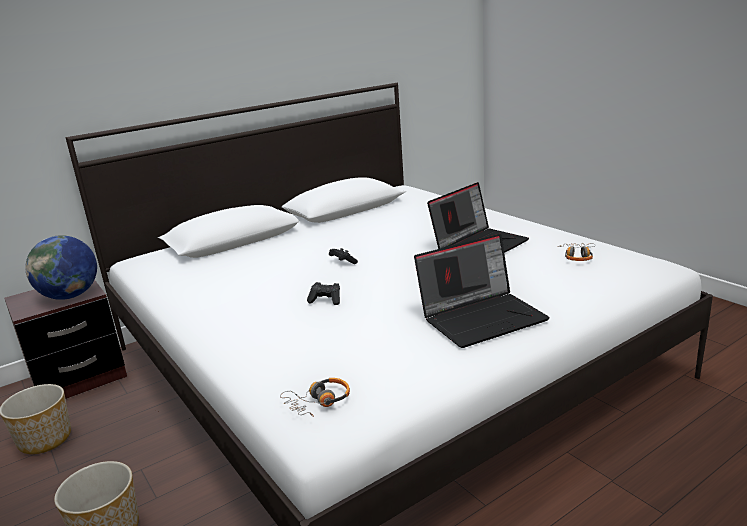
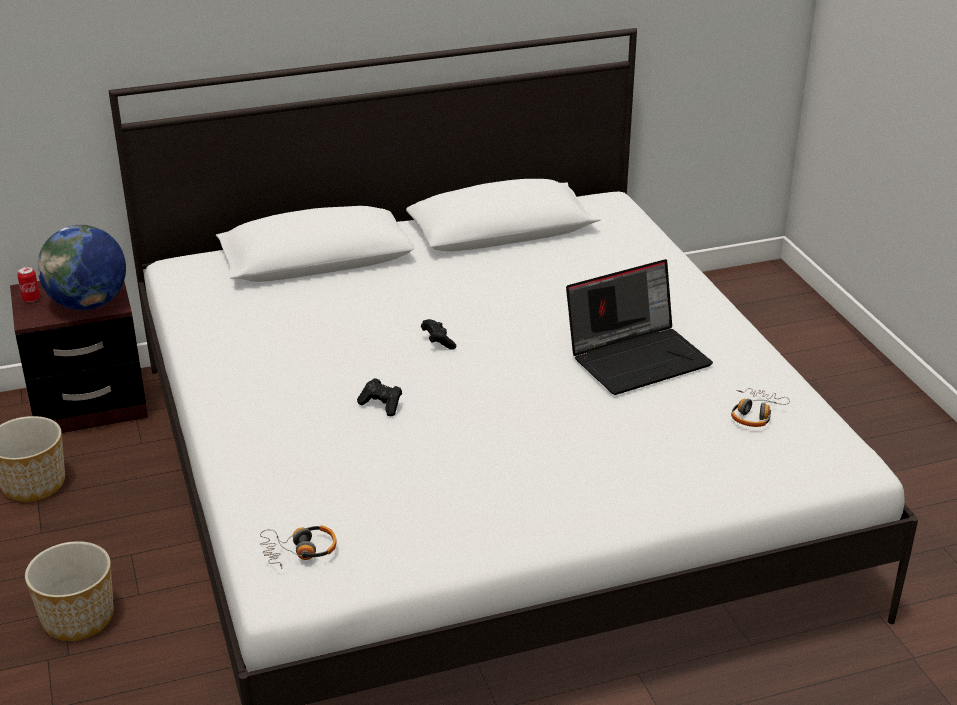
camera: 15 degrees right, 10 degrees up
(23, 301) = (31, 299): none -> can
(482, 317) = (552, 483): laptop -> none

